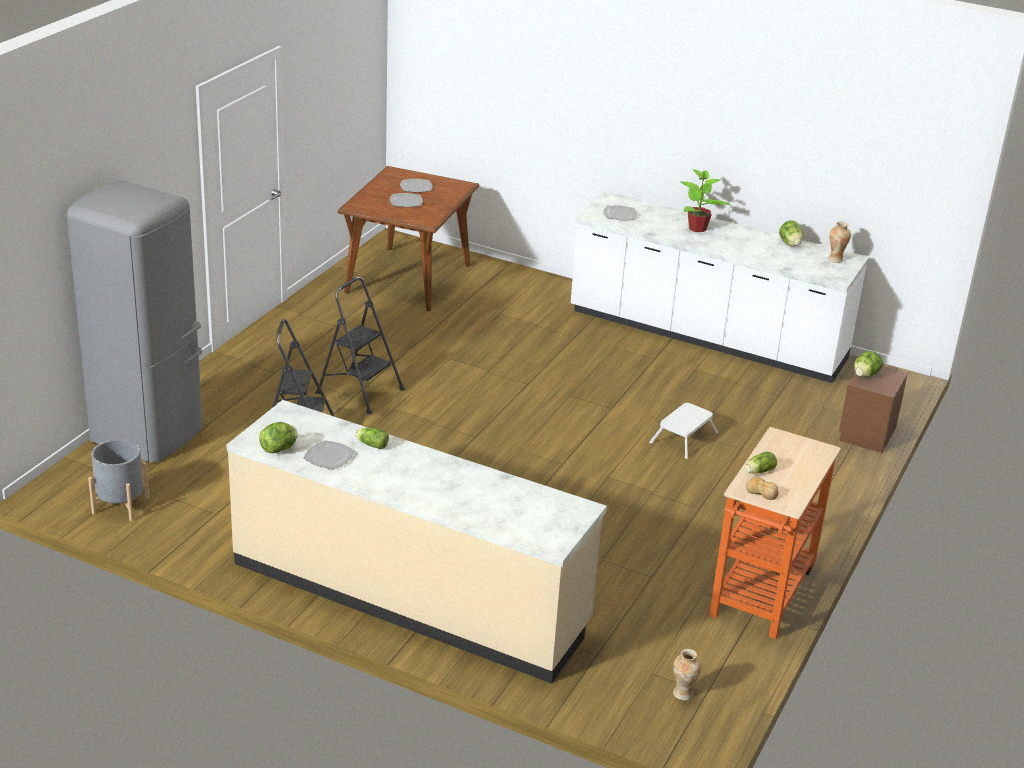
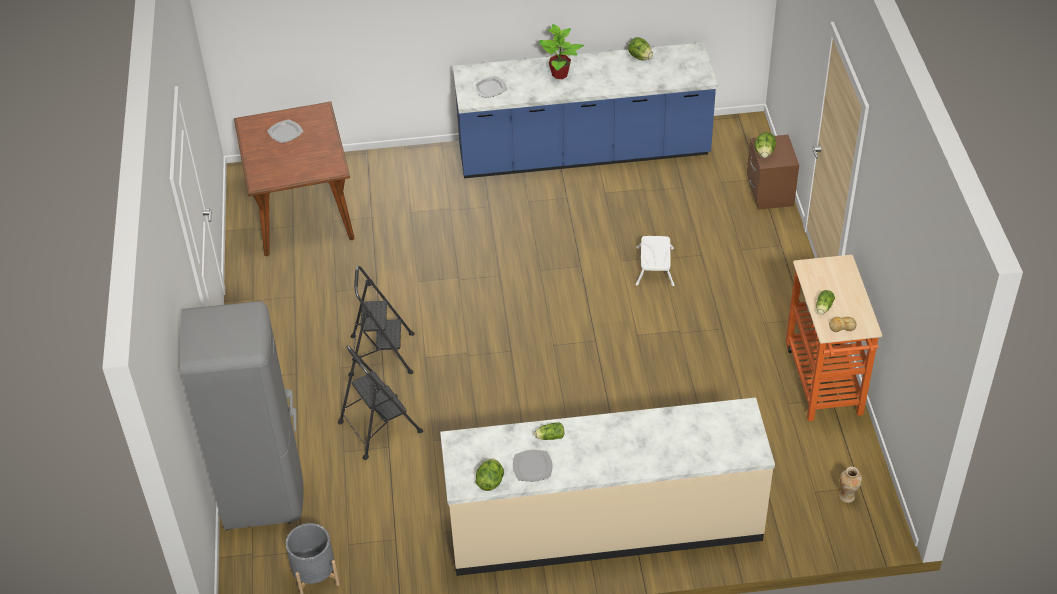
camera: 30 degrees left, 15 degrees up
(406, 202) = (295, 154): plate -> none
(706, 337) = (584, 154): white counter -> blue counter
(835, 259) = (685, 58): vase -> none

